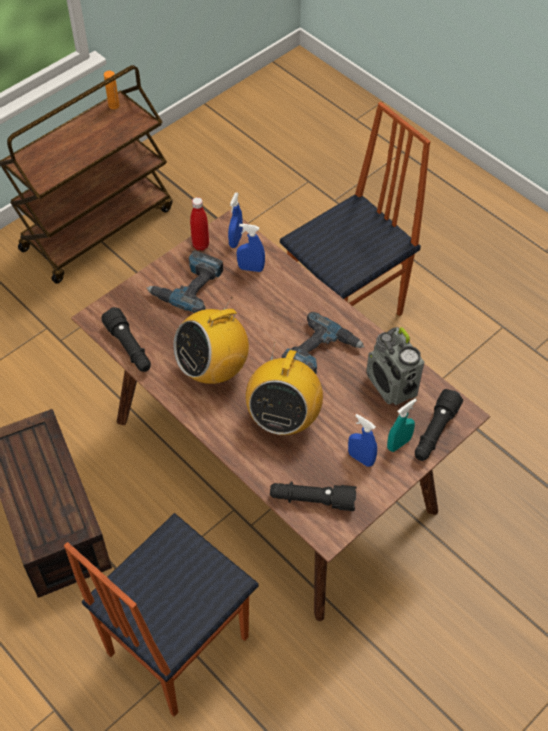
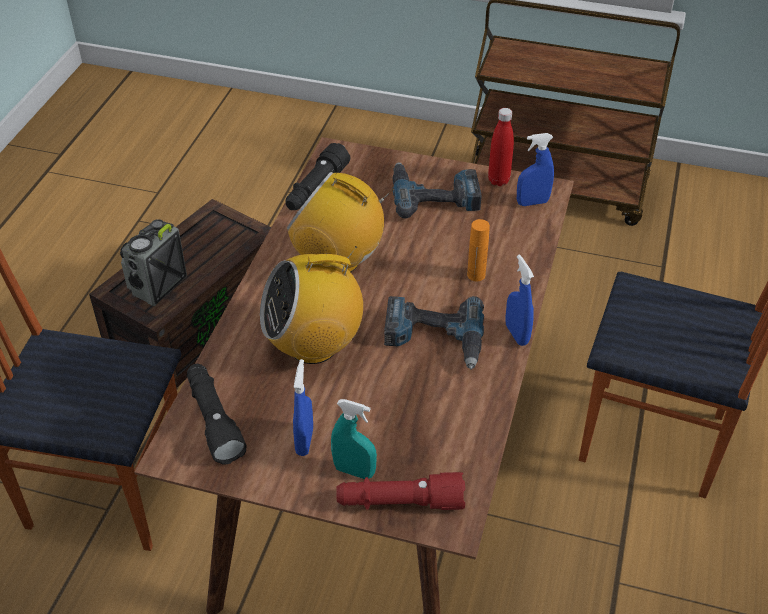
camera: 60 degrees right, 10 degrees down
(114, 105) = (644, 66): orange bottle -> orange bottle (476, 275)
(251, 268) = (504, 230): blue spray bottle -> blue spray bottle (516, 334)
(391, 385) = (440, 426): radio -> radio (157, 286)
(434, 432) = (400, 502): black flashlight -> red flashlight

